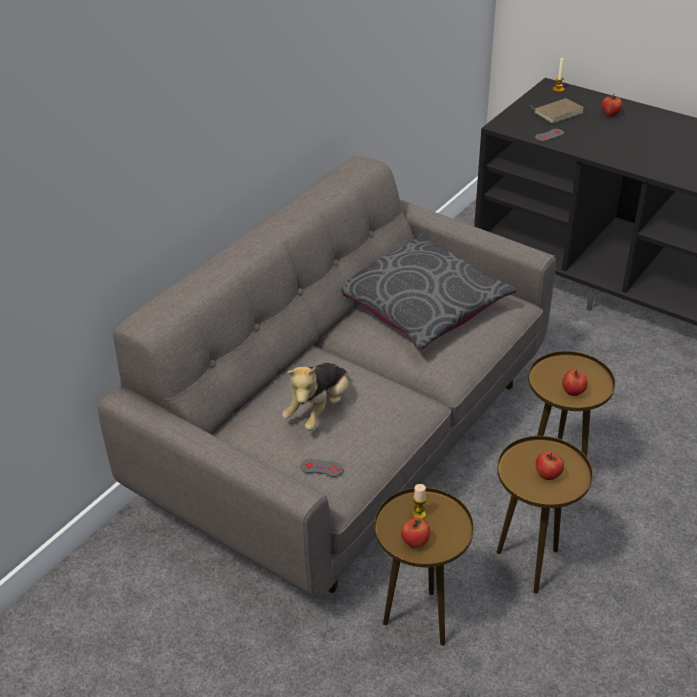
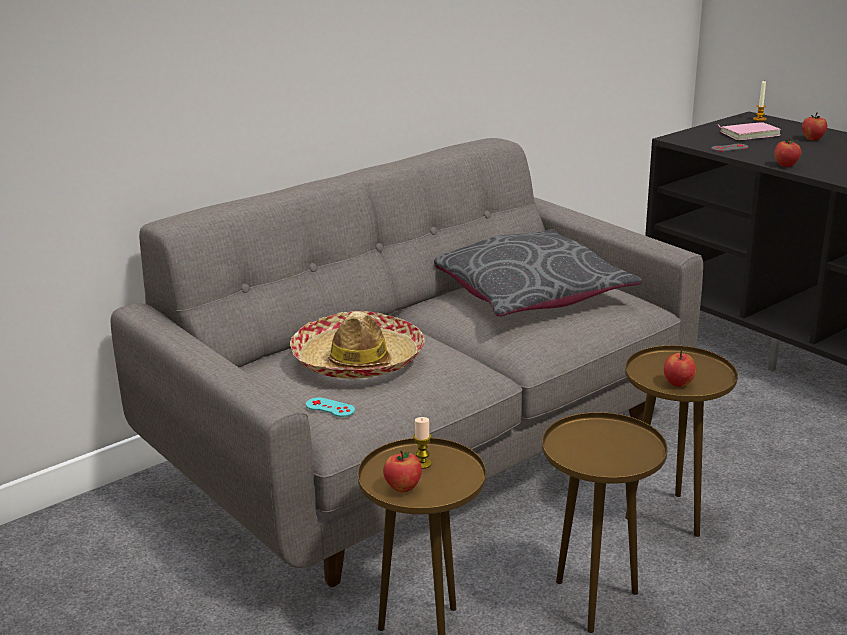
camera: 15 degrees right, 15 degrees down
(319, 410) = (358, 360): plush toy -> hat
(321, 468) = (330, 407): grey game controller -> turquoise game controller
(548, 475) = (607, 451): apple -> apple (786, 165)
(557, 112) = (749, 134): brown book -> pink book

